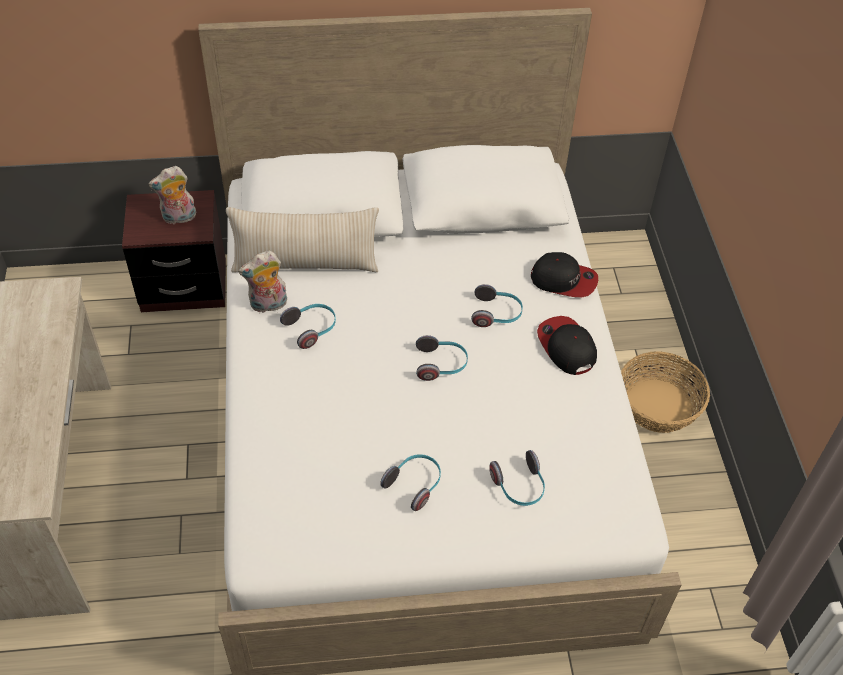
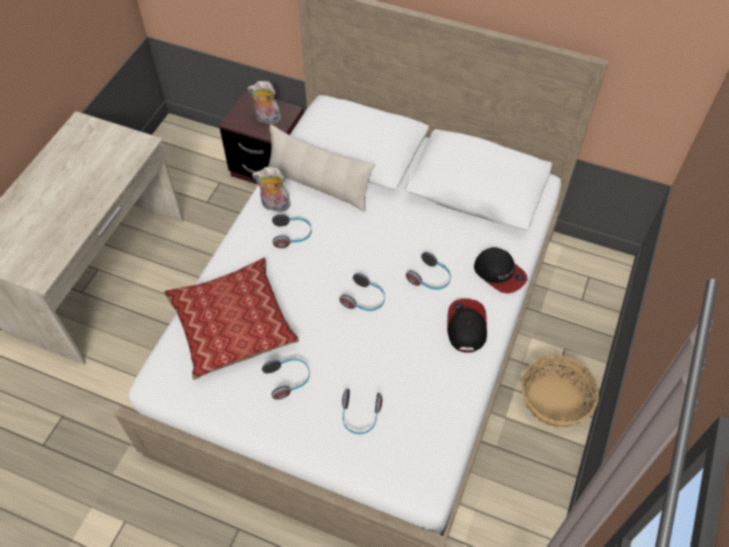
camera: 30 degrees right, 5 degrees up
(308, 453) = (232, 324): none -> pillow

